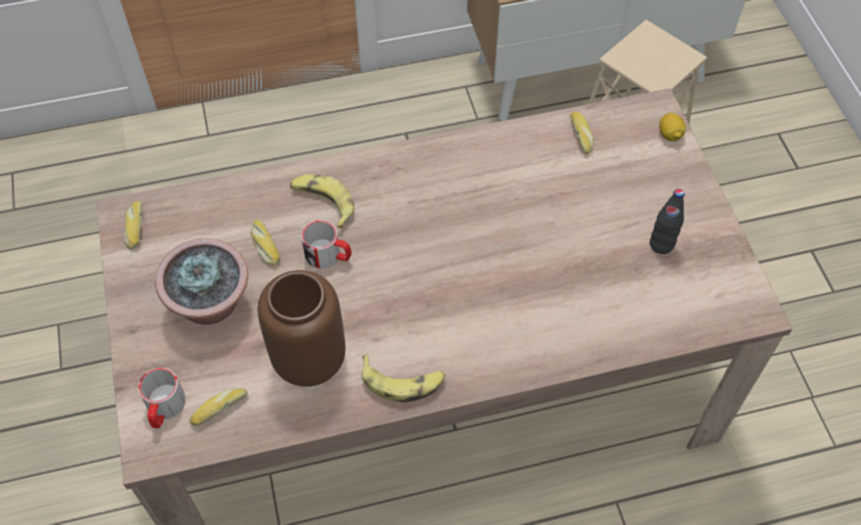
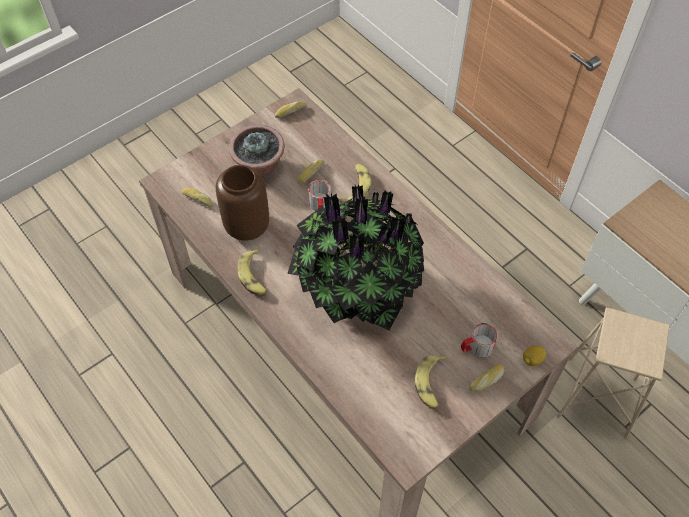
camera: 65 degrees right, 0 degrees up
(164, 408) = (187, 176): mug -> mug (476, 347)
(485, 266) = (356, 288): none -> potted plant
(582, 135) = (496, 305): bread -> bread (487, 381)
(661, 244) = (431, 384): black bottle -> banana

